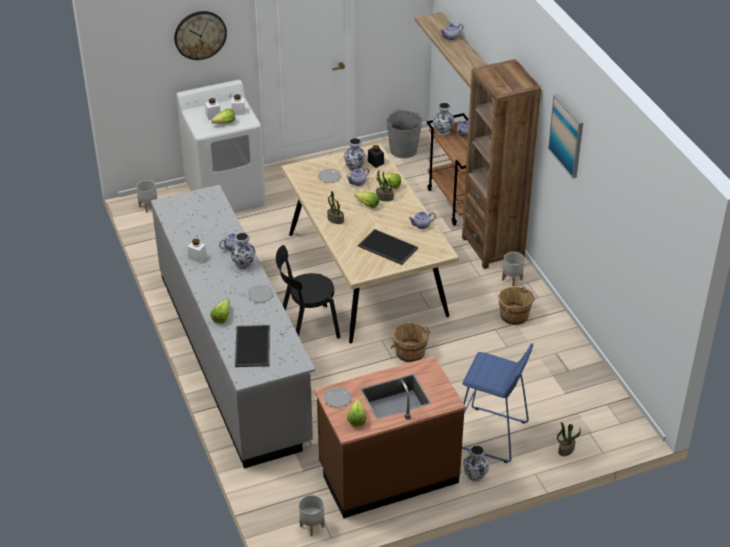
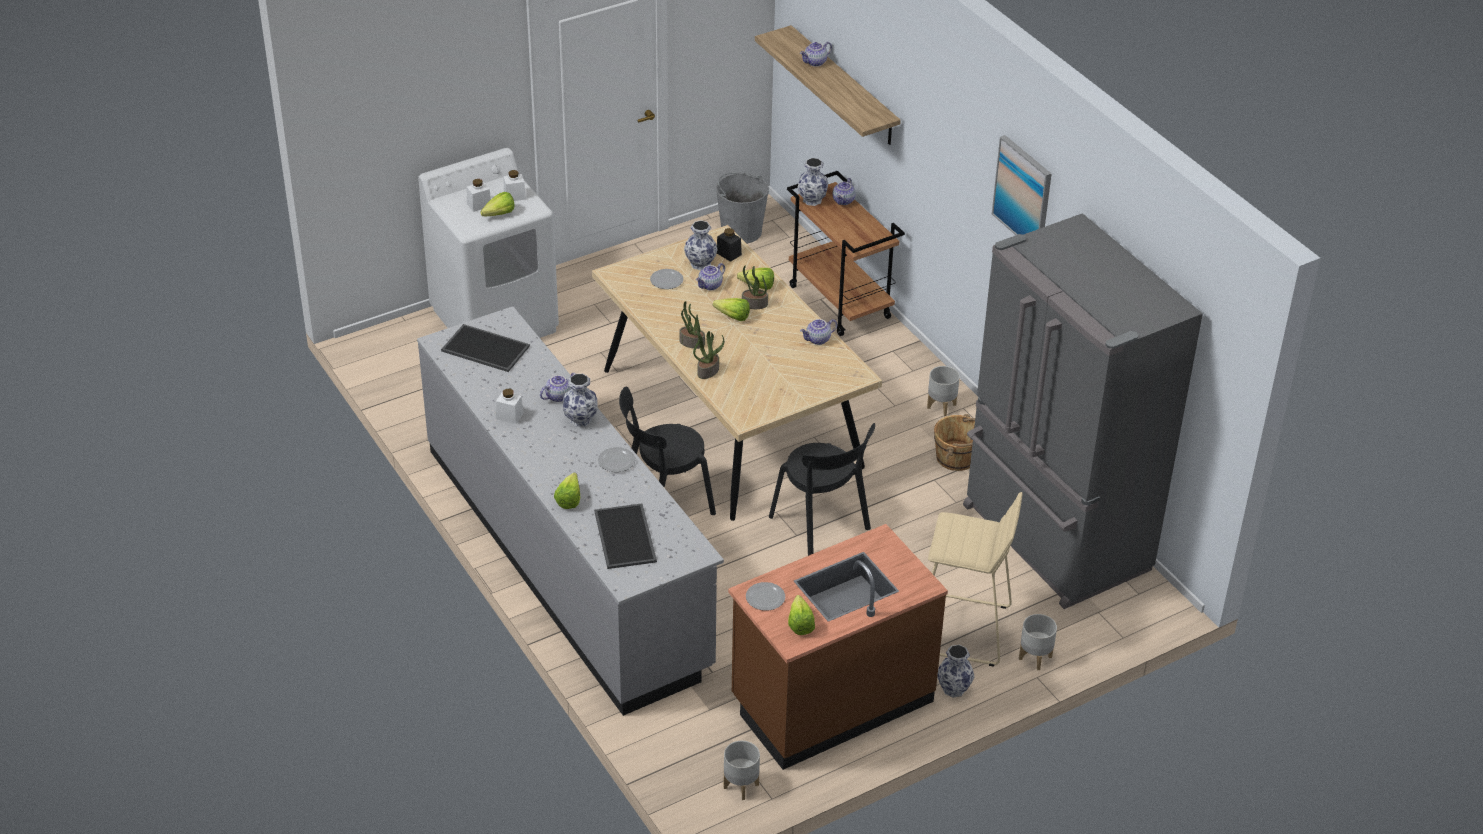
camera: 10 degrees left, 0 degrees up
(148, 206) = (382, 348): grey planter -> grey planter (1034, 657)
(200, 35) = (451, 86): wall clock -> none
(386, 247) = (776, 376): tray -> tray (484, 349)
(410, 353) = (822, 525): brown bucket -> black chair
(491, 435) = (963, 630): blue stool -> beige stool
(493, 248) = (904, 363): brown bookcase -> none
(566, 449) = (1071, 639): potted plant -> potted plant (708, 371)
(569, 379) = (1053, 539): none -> grey fridge

